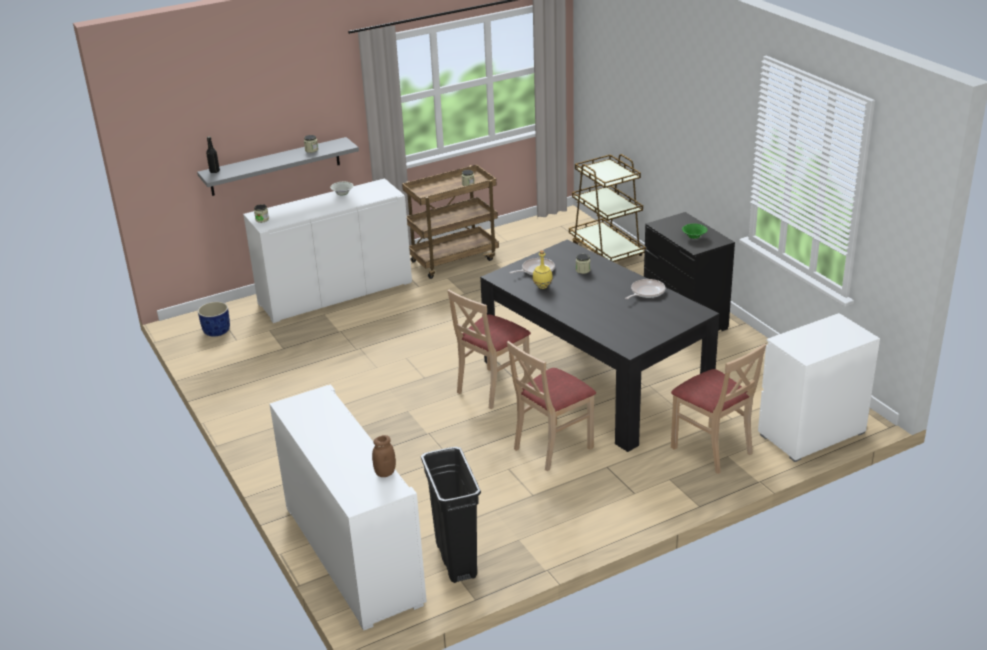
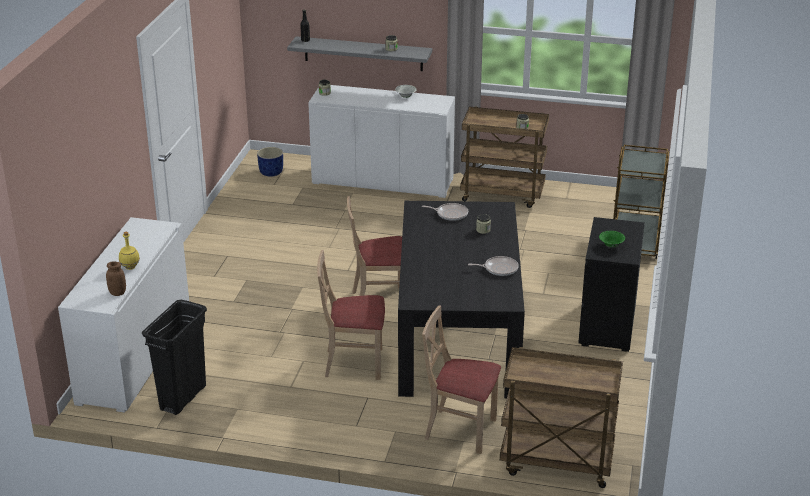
camera: 40 degrees right, 0 degrees up
(543, 286) = (433, 228): yellow bottle -> yellow bottle (130, 267)
(712, 449) = (460, 430): beige chair -> beige chair turned 105 degrees clockwise
(811, 433) = (555, 463): white dresser -> brown cart

